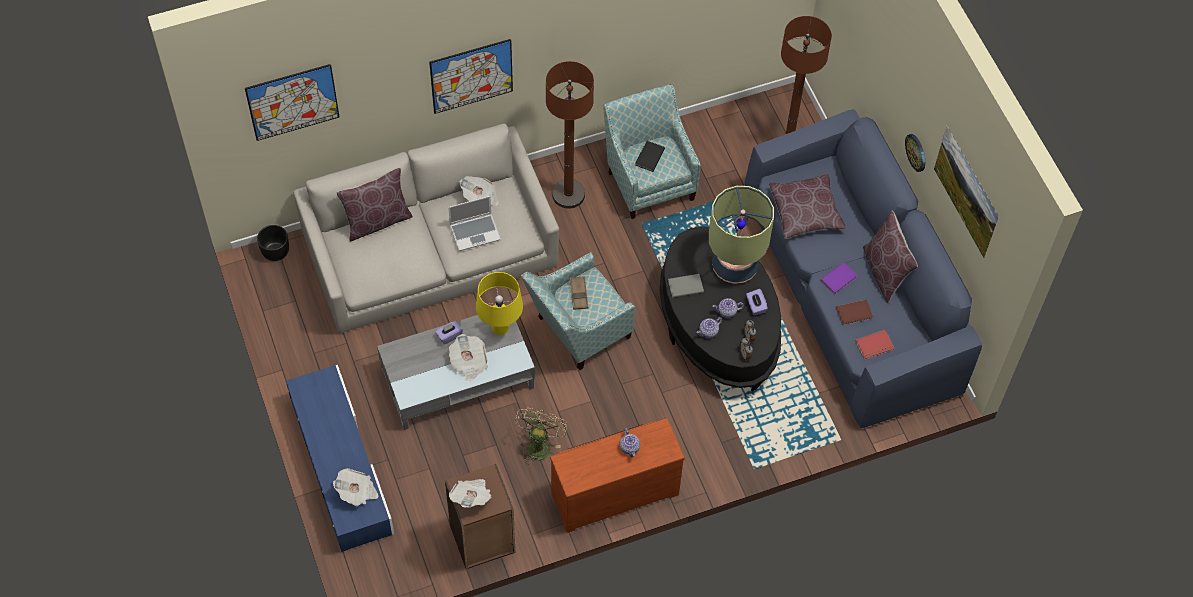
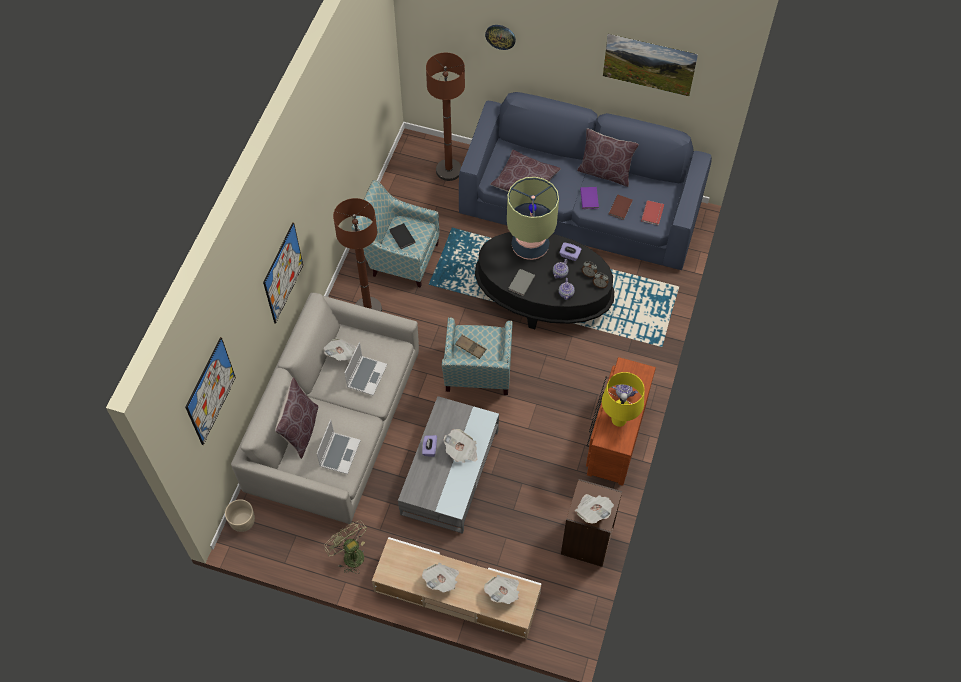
camera: 50 degrees left, 0 degrees up
(275, 251) = (242, 521): black planter -> beige planter
(329, 435) = (442, 580): none -> newspaper
(341, 465) = (457, 594): blue tv stand -> beige tv stand
(380, 266) = (339, 453): none -> laptop
(500, 329) = (451, 414): yellow table lamp -> yellow table lamp (618, 421)
(539, 444) = (543, 457): green fan -> green fan (350, 554)
(916, 152) = (575, 79): wall clock -> wall clock (500, 36)

